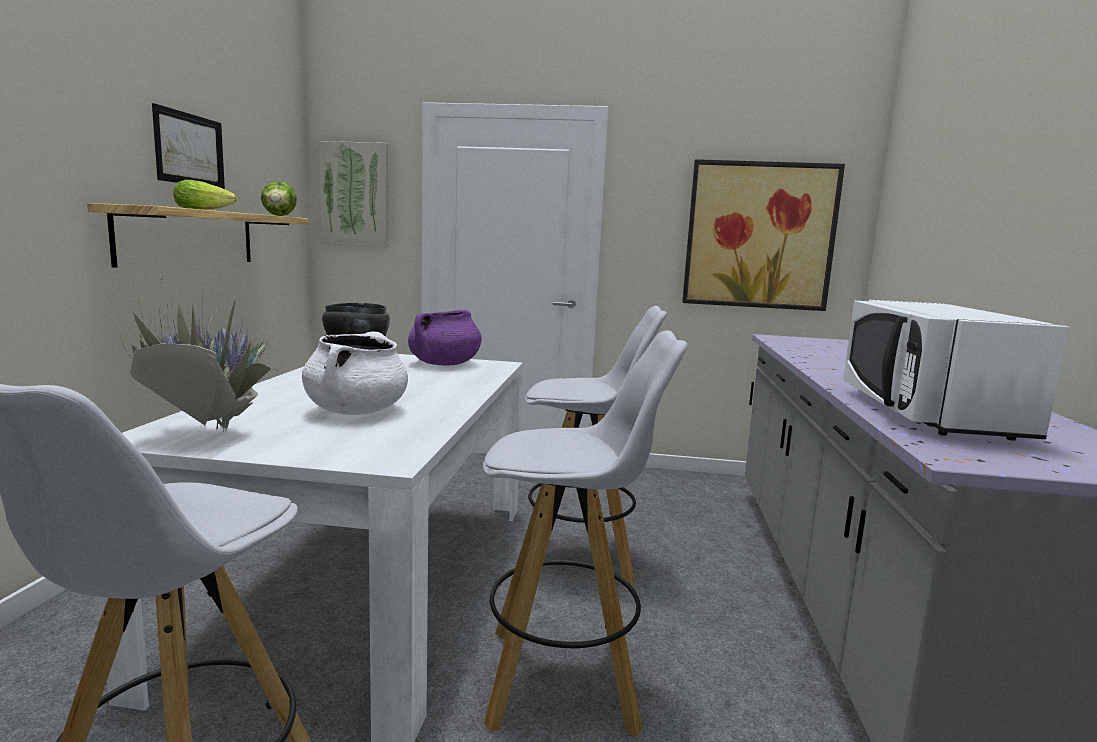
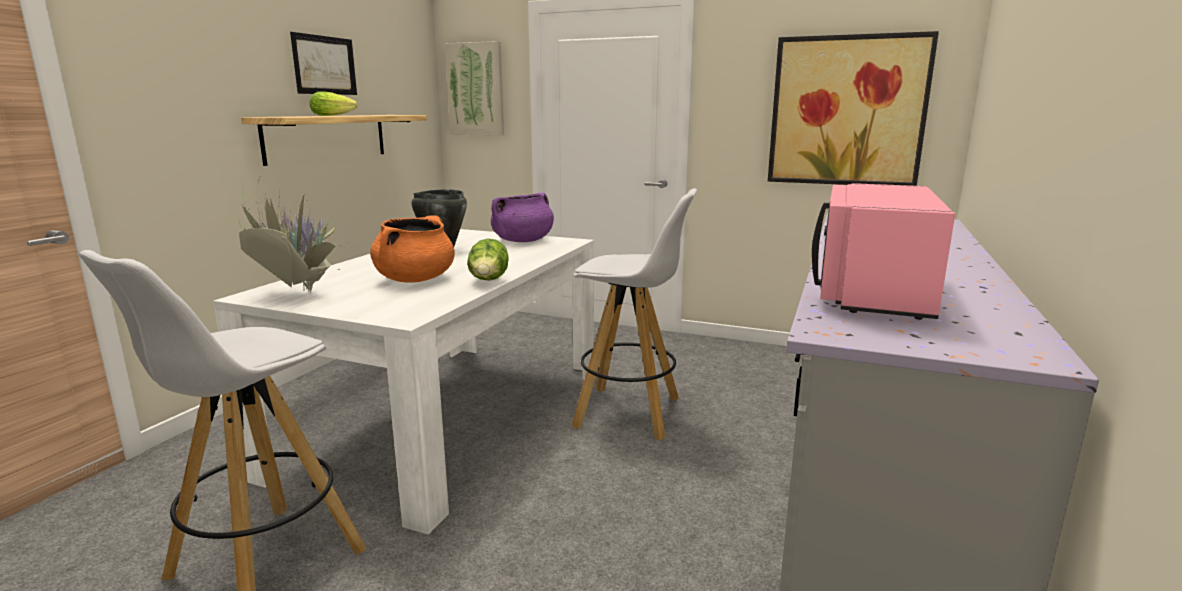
camera: 15 degrees right, 5 degrees up
(279, 215) = (400, 114): lettuce -> lettuce (489, 281)
(356, 411) = (415, 279): white cooking pot -> orange cooking pot
(565, 679) = (566, 502): white stool -> none
(923, 413) = (871, 292): white microwave -> pink microwave

